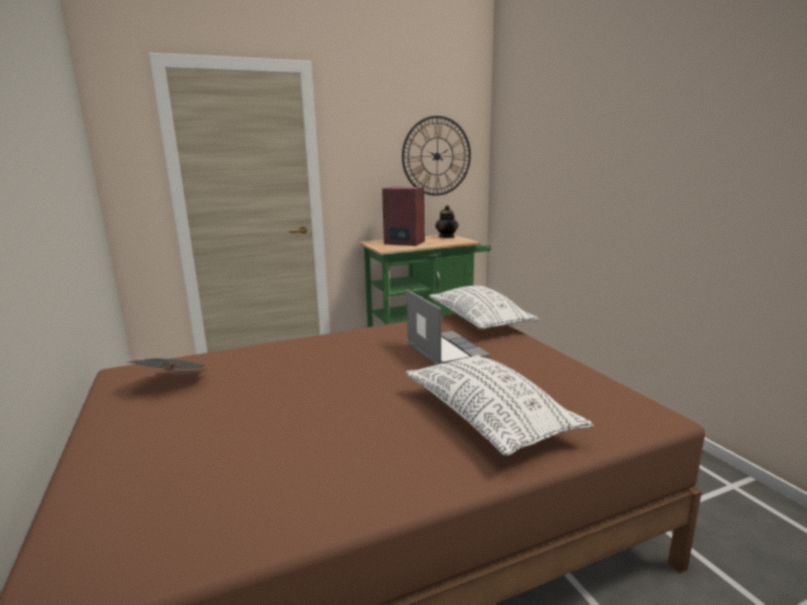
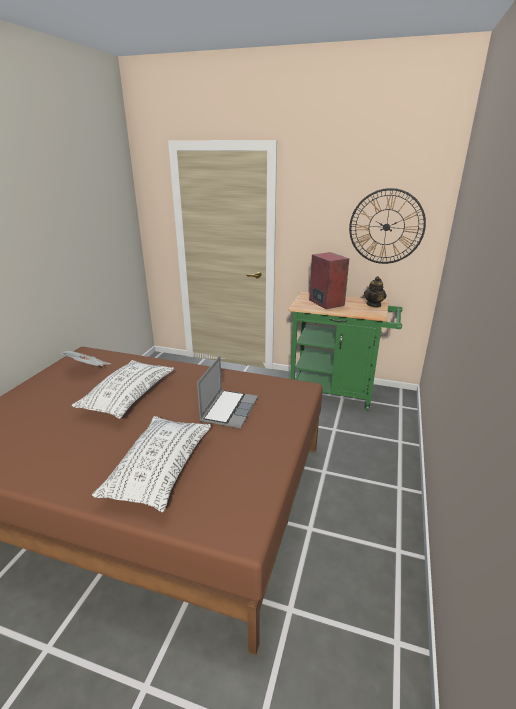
camera: 40 degrees right, 10 degrees up
(478, 320) = (298, 394): white pillow -> white pillow (128, 396)

